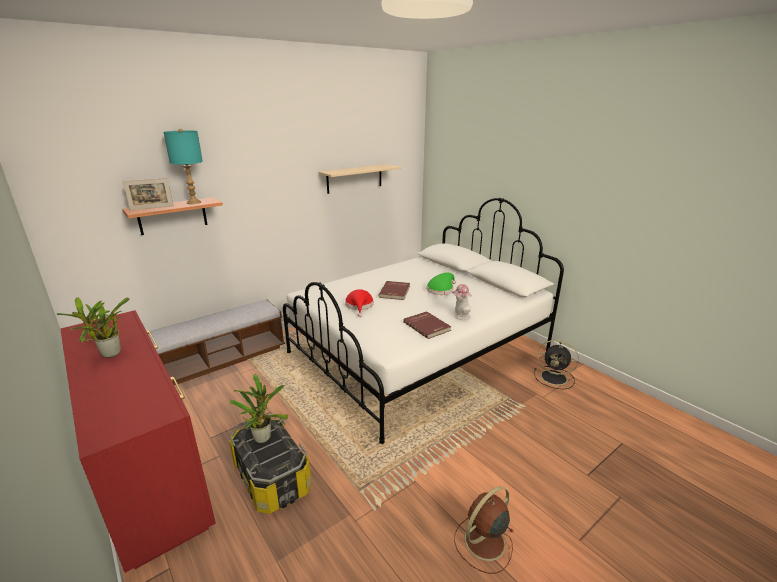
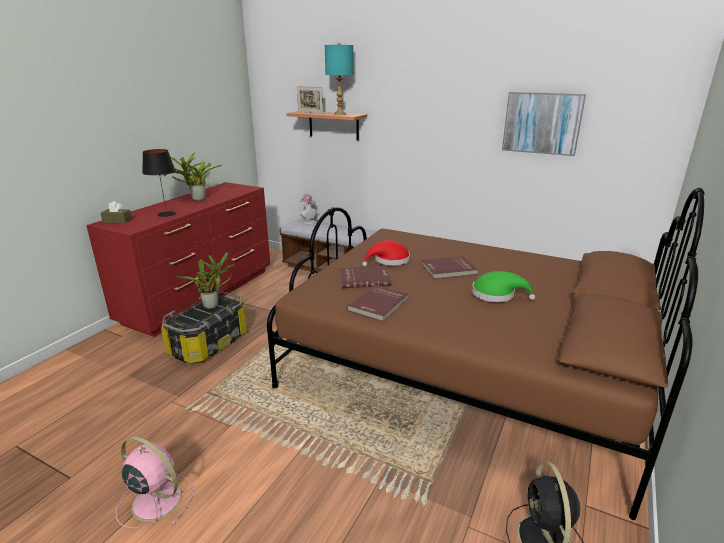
camera: 65 degrees right, 0 degrees up
(108, 425) = (117, 221): none -> brown tissue box
(139, 382) = (166, 214): none -> black table lamp
(354, 178) = (542, 123): beige shelf -> picture
(382, 321) = (364, 279): none -> red book
(419, 352) = (463, 370): white bed -> brown bed
(460, 317) = (428, 321): hat -> hat (308, 221)
(483, 542) = (155, 500): brown fan -> pink fan

